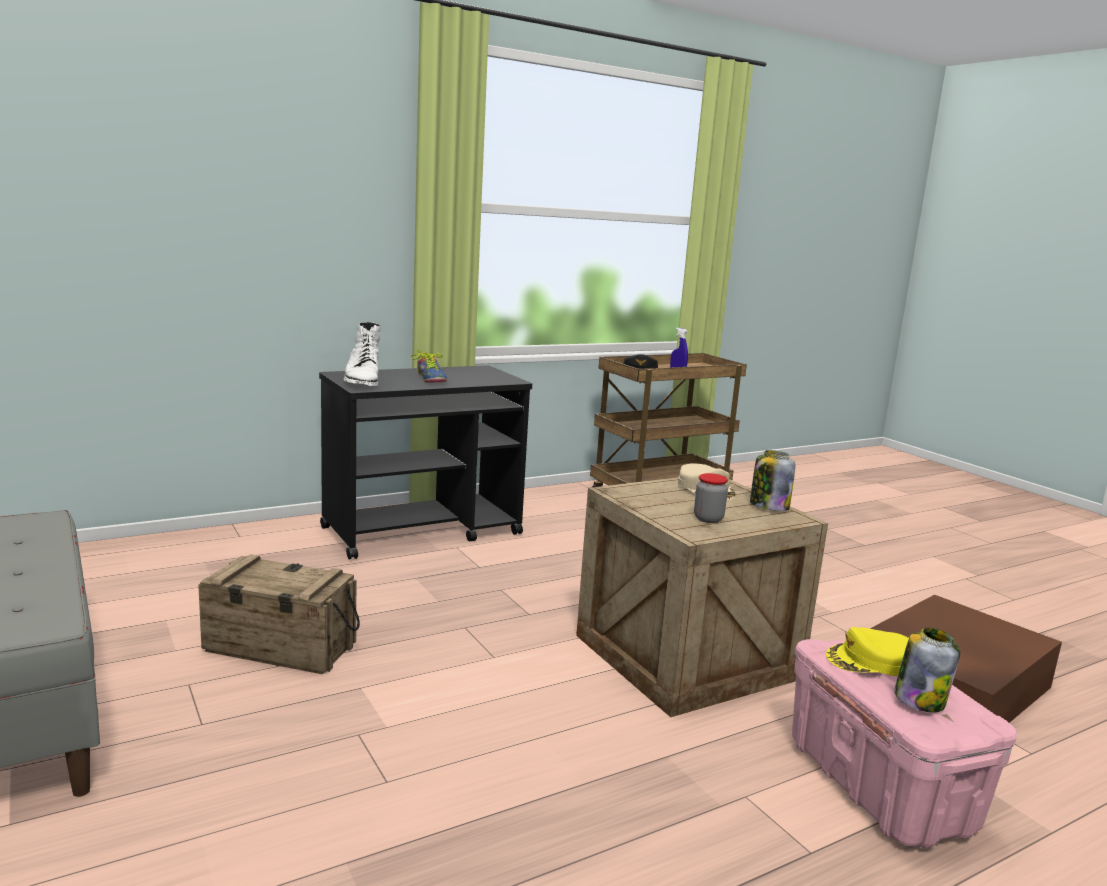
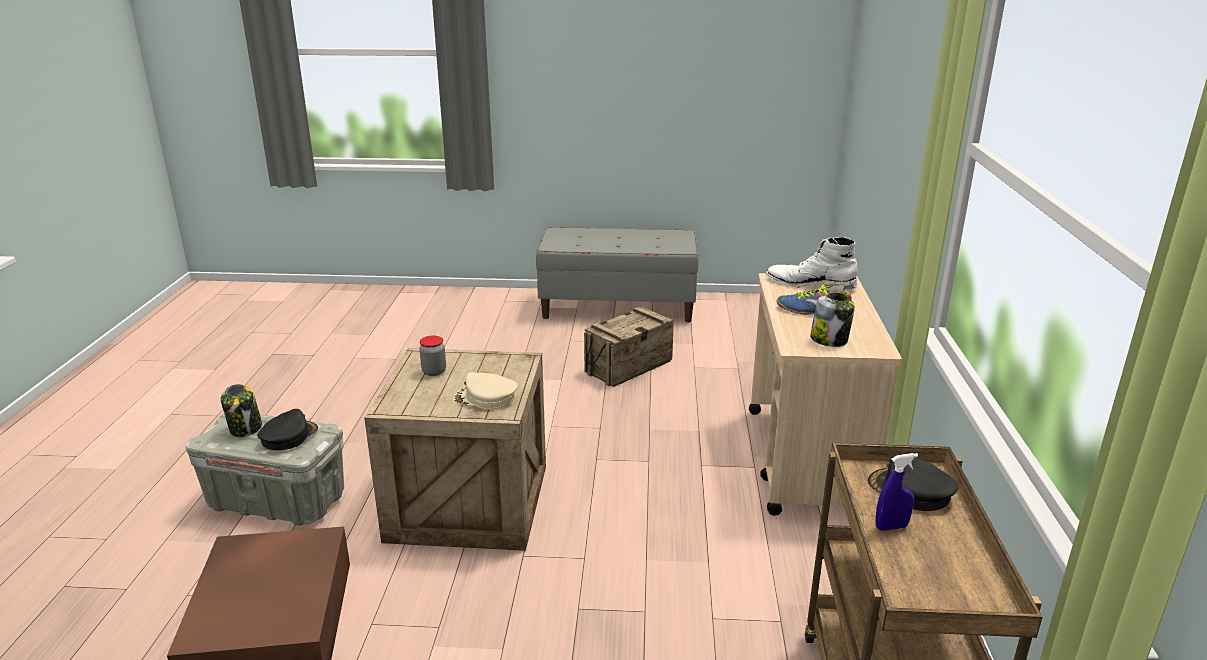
camera: 125 degrees right, 10 degrees up
(423, 531) = (806, 461): black cart -> beige cart
(768, 506) = (422, 408): jar -> jar (830, 340)
(870, 661) = (288, 436): yellow cap -> black cap
(880, 786) = (276, 501): pink storage box -> grey storage box

